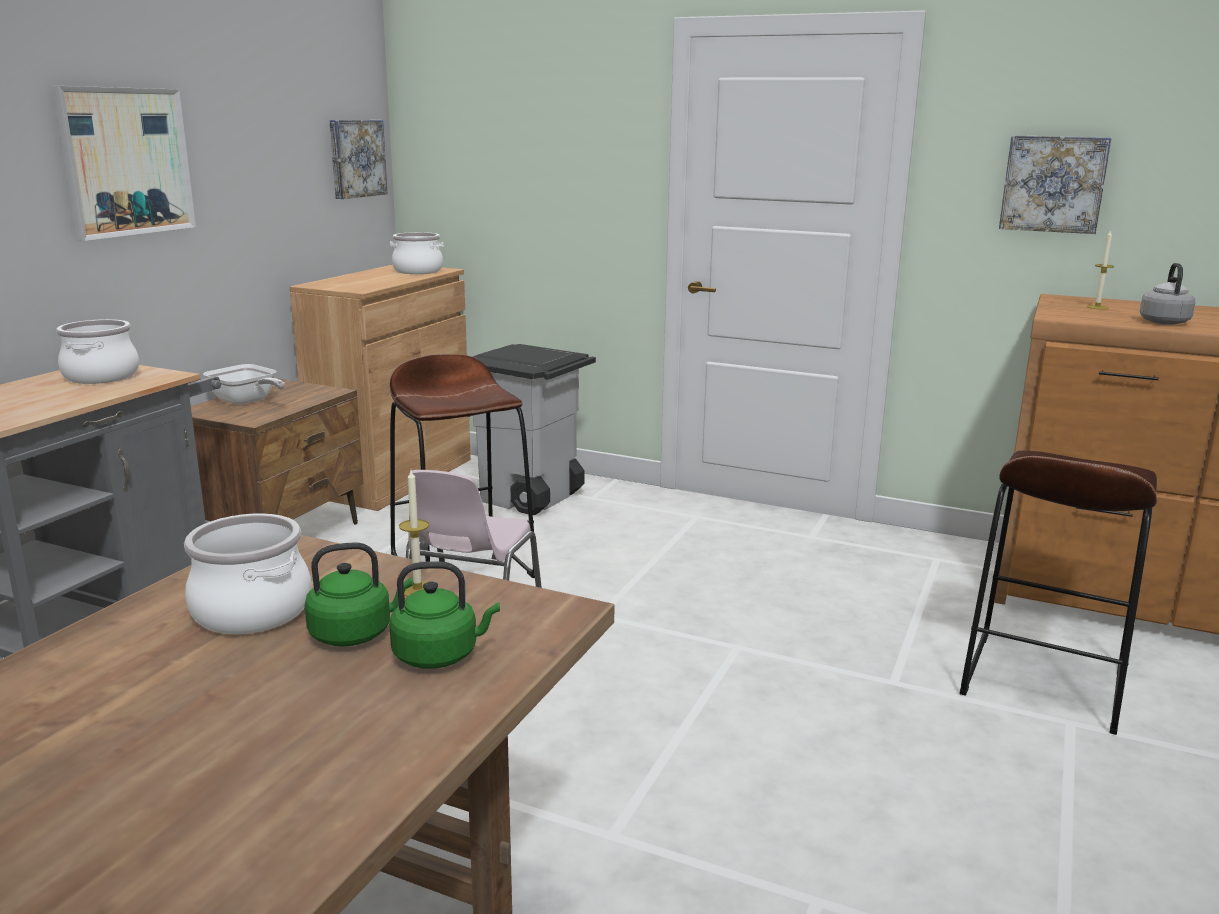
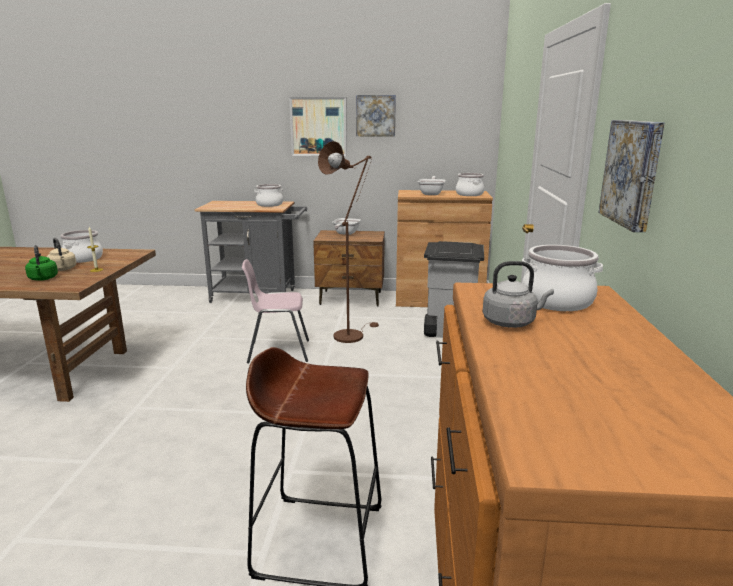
camera: 70 degrees right, 0 degrees up
(355, 158) = (465, 131): picture -> picture (375, 115)
(355, 634) = (63, 269): green kettle -> beige kettle
(373, 280) = (431, 193): none -> frying pan
(463, 567) = (351, 334): brown stool -> brown floor lamp
(1097, 307) = (557, 301): candle -> cooking pot

